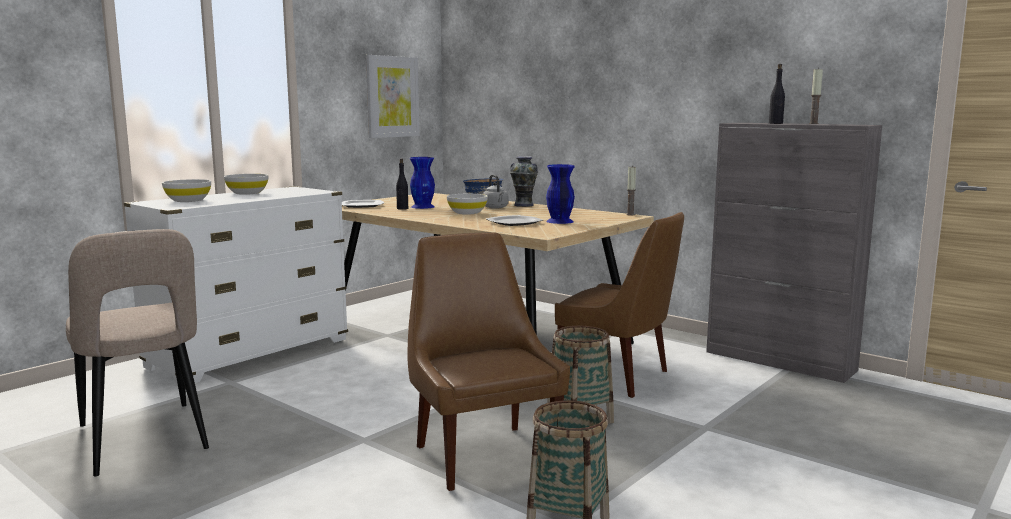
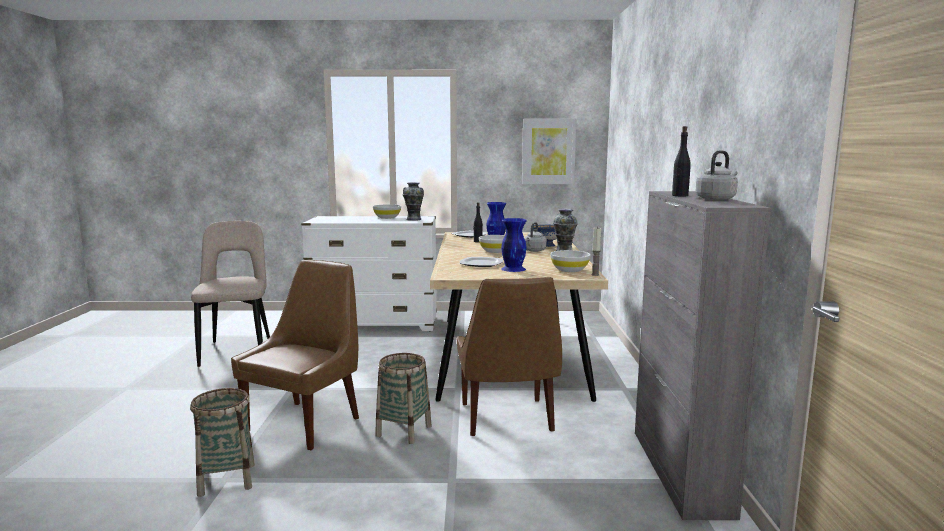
camera: 50 degrees right, 0 degrees up
(144, 441) = (237, 350): beige chair -> beige chair turned 150 degrees clockwise
(188, 200) = (340, 218): white bowl -> white bowl (569, 270)
(295, 191) = (413, 219): none -> vase
(813, 123) = (716, 199): candle -> grey kettle

